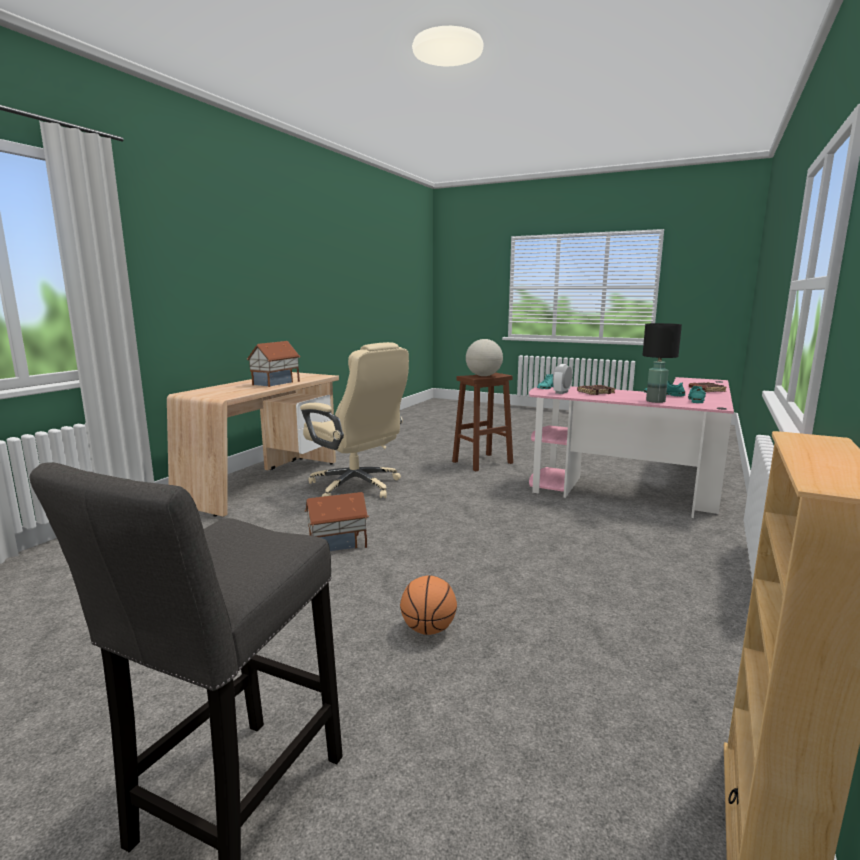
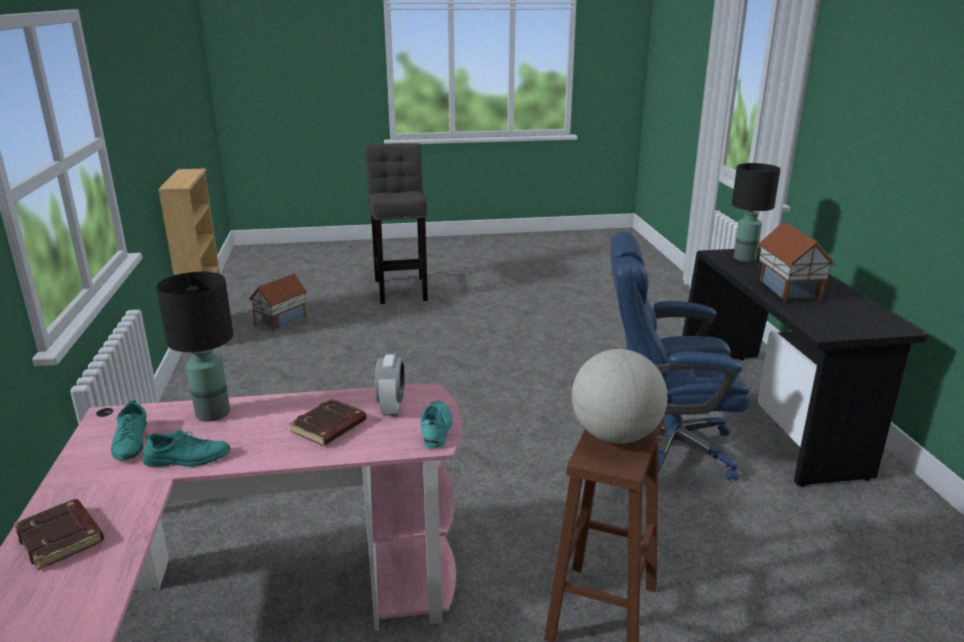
camera: 145 degrees right, 10 degrees up
(225, 393) = (744, 258): none -> black table lamp
(265, 482) = (768, 414): beige desk -> black desk
(338, 545) = (537, 374): toy house -> toy house (280, 320)
(357, 486) = (664, 449): beige office chair -> blue office chair
(428, 629) = (393, 346): basketball -> none

